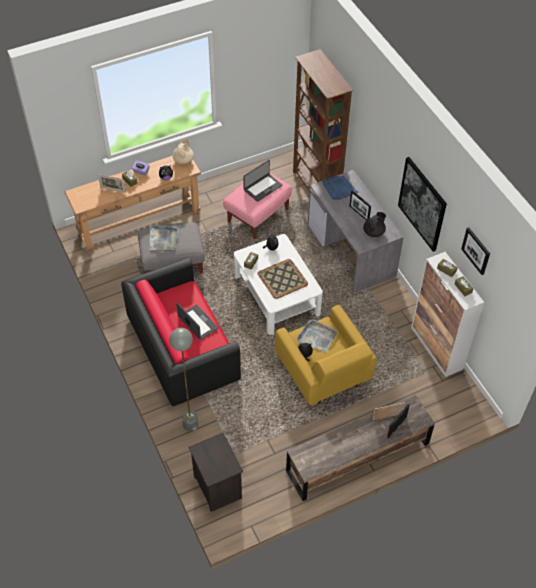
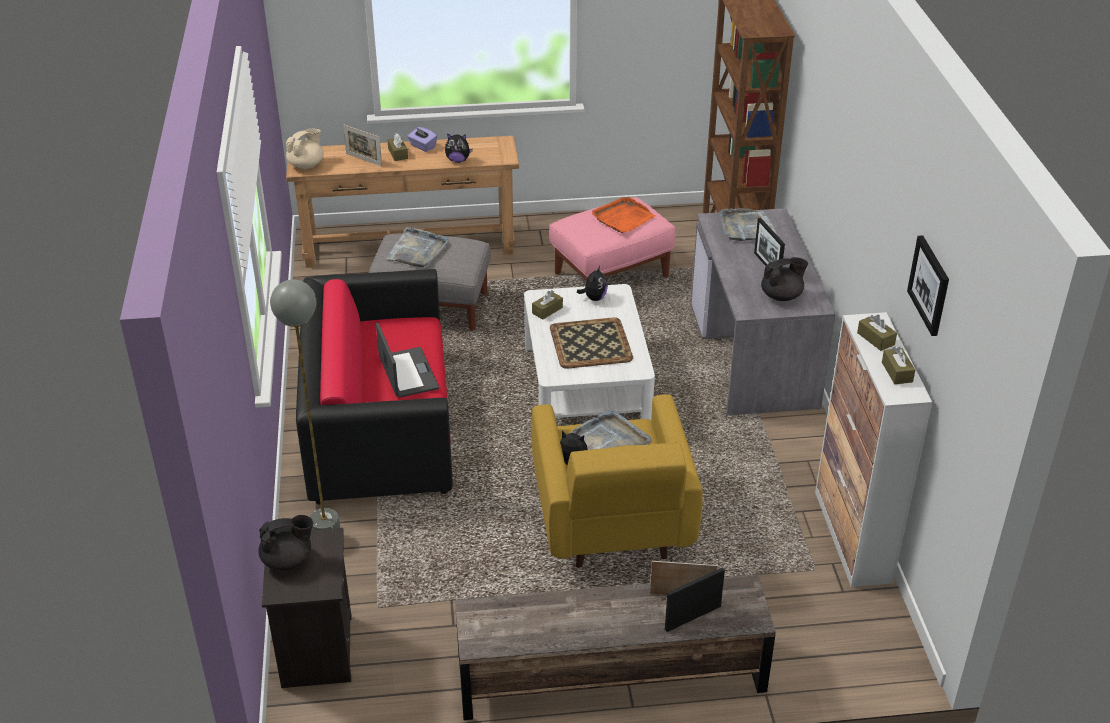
camera: 20 degrees right, 15 degrees down
(183, 159) = (500, 144): beige teapot -> beige teapot (306, 165)
(207, 458) = (288, 560): none -> black teapot
(262, 187) = (623, 218): laptop -> orange tray
(339, 189) = (747, 228): blue tray -> grey tray
(422, 204) = (865, 224): picture -> none

